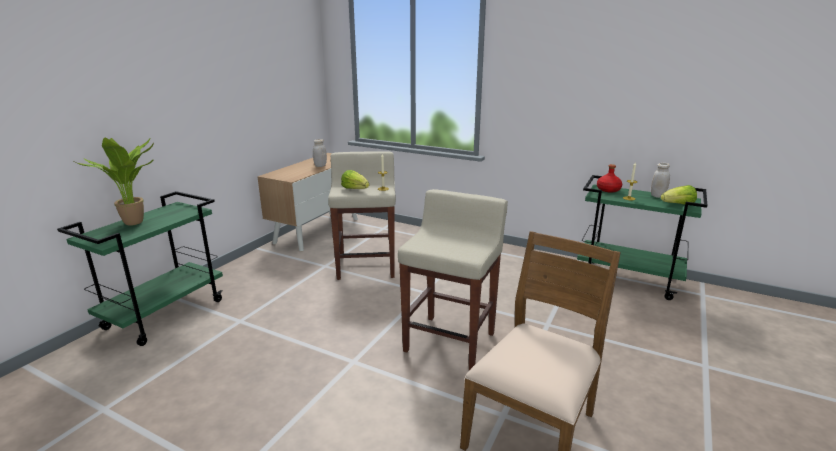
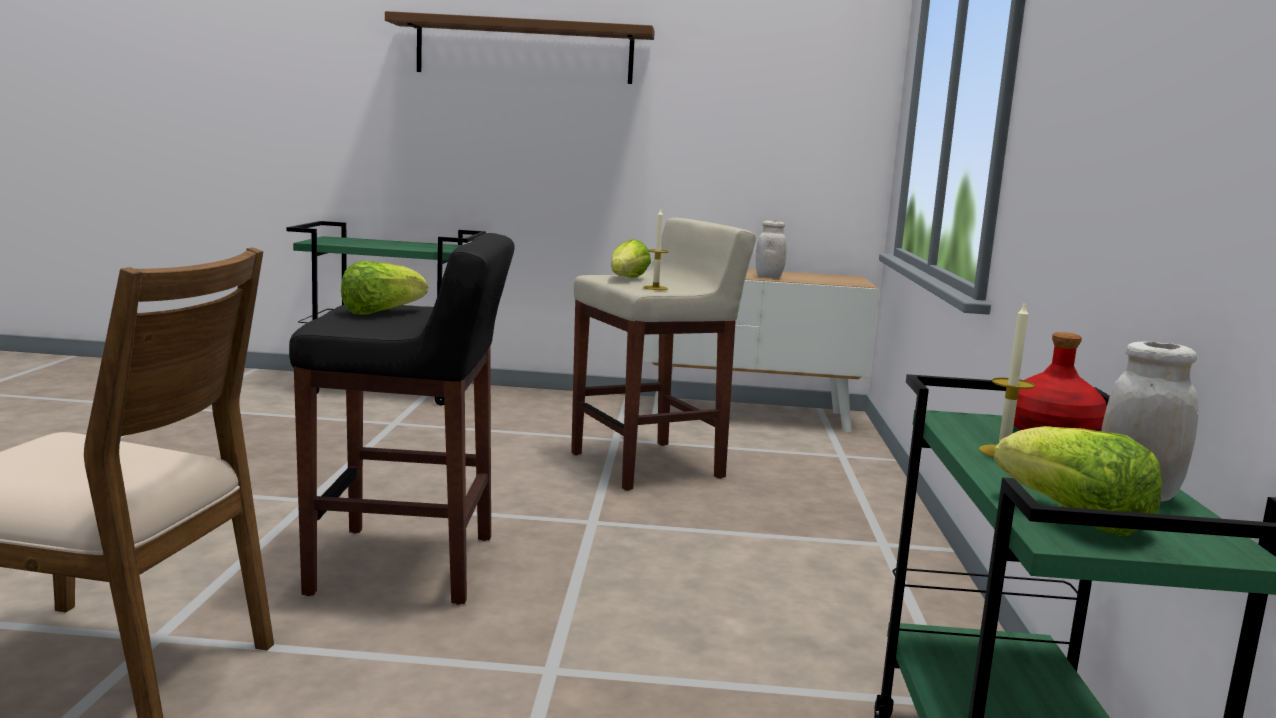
camera: 65 degrees right, 10 degrees down
(137, 223) = (386, 243): potted plant -> none
(167, 69) = (524, 51): none -> brown shelf
(441, 243) = (381, 312): none -> lettuce
(450, 341) = (407, 565): beige stool -> black stool

